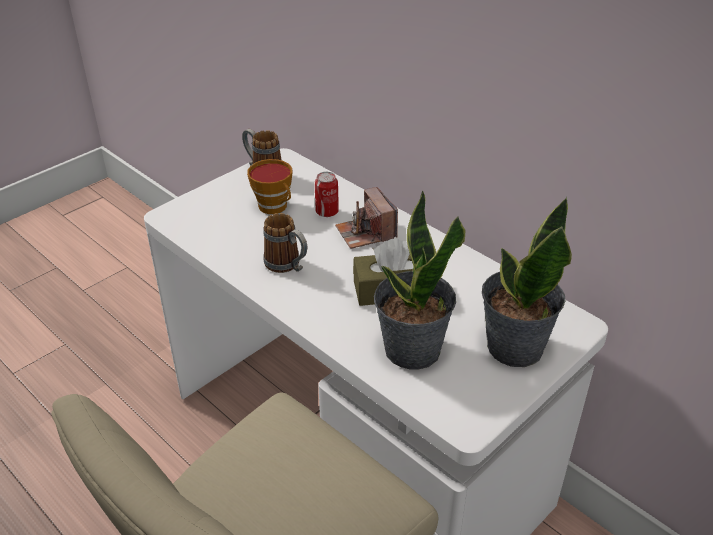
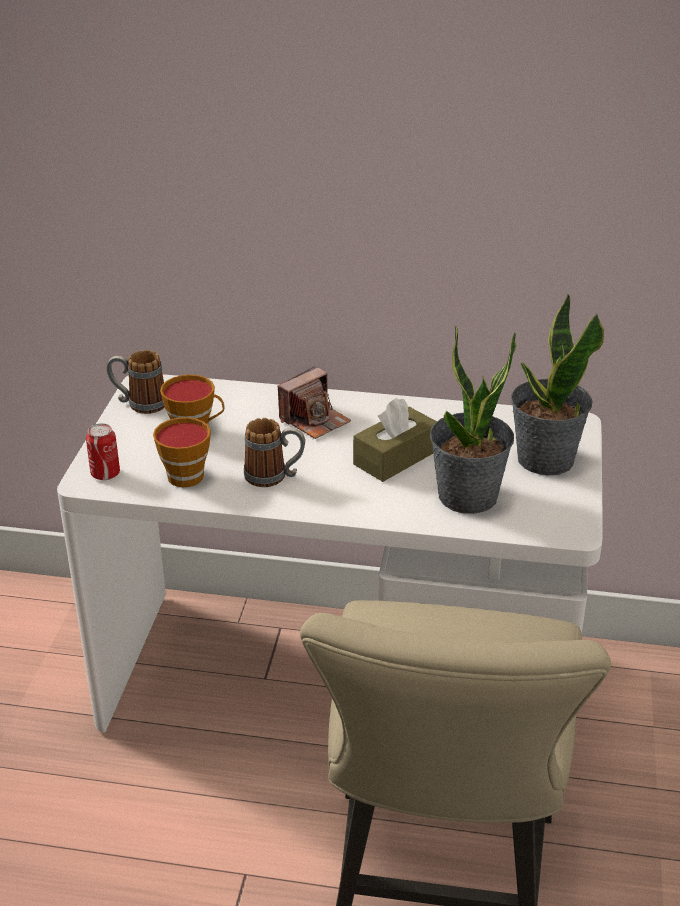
camera: 35 degrees left, 5 degrees down
(232, 236) = (184, 474): none -> cup
(327, 212) = (254, 416): can -> can (105, 474)
(365, 233) = (314, 420): camera -> camera turned 75 degrees counterclockwise

